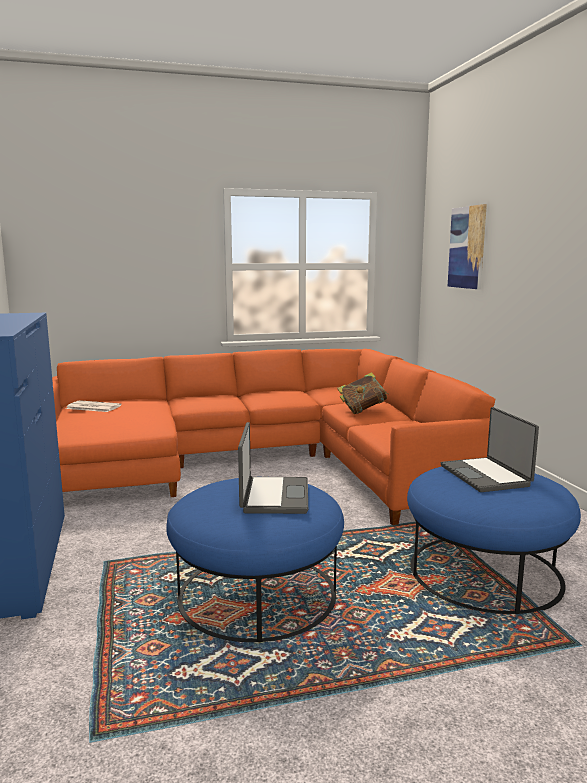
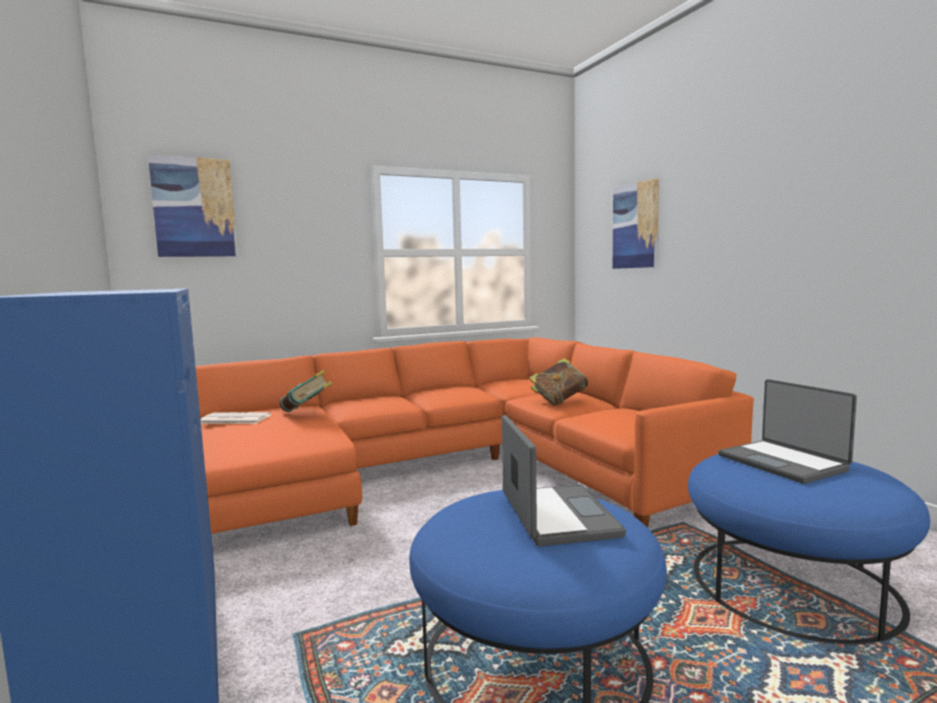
camera: 10 degrees left, 5 degrees down
(71, 228) = (194, 207): none -> picture
(150, 405) = (307, 412): none -> book

